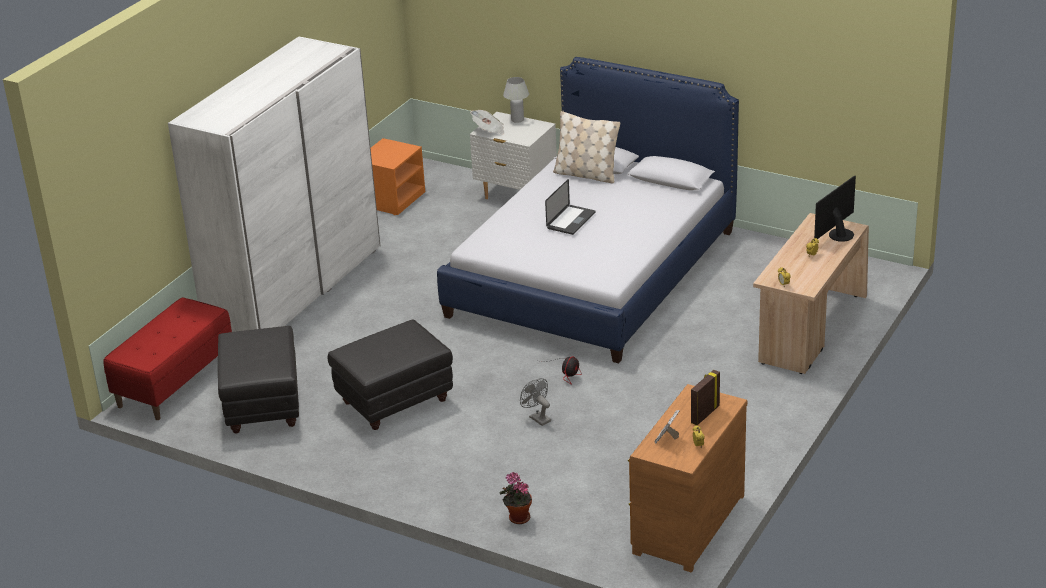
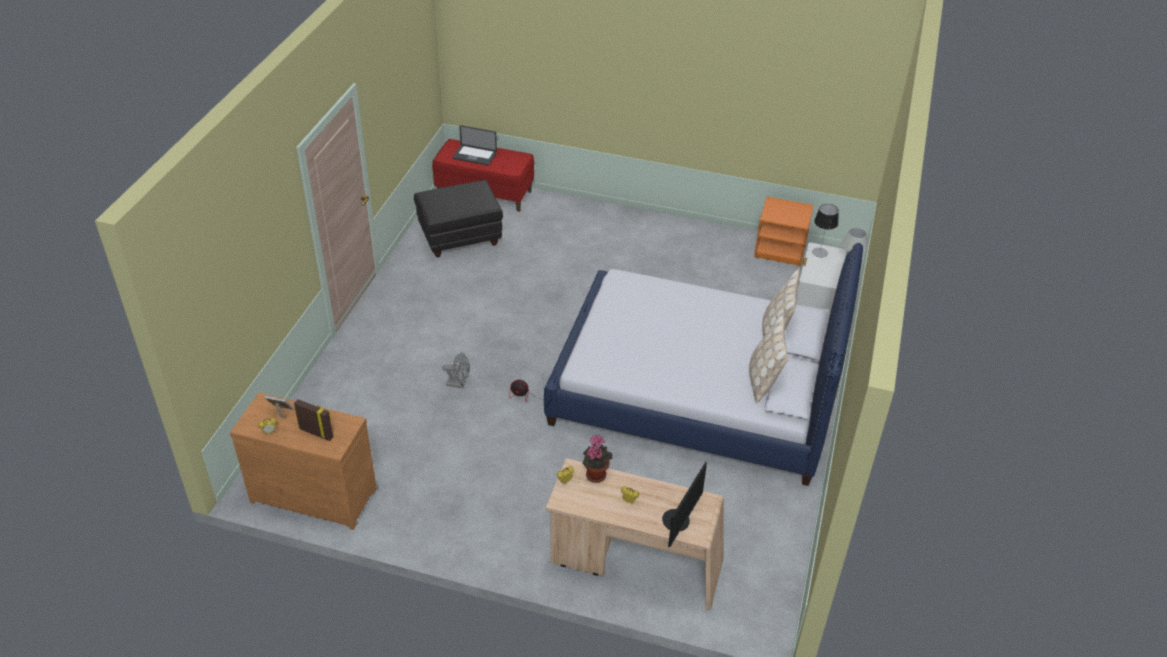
camera: 75 degrees right, 10 degrees up
(294, 289) = (621, 223): white wardrobe -> none
(394, 401) = (474, 301): black ottoman -> none
(489, 130) = (820, 252): newspaper -> table lamp
(517, 518) = (324, 390): potted plant -> potted plant (595, 474)
(537, 418) = (459, 384): grey fan -> grey fan turned 60 degrees clockwise
(571, 221) = (681, 330): laptop -> laptop (474, 156)
(652, 189) = (763, 379): none -> beige pillow
(838, 234) = (679, 521): monitor -> monitor turned 90 degrees clockwise

